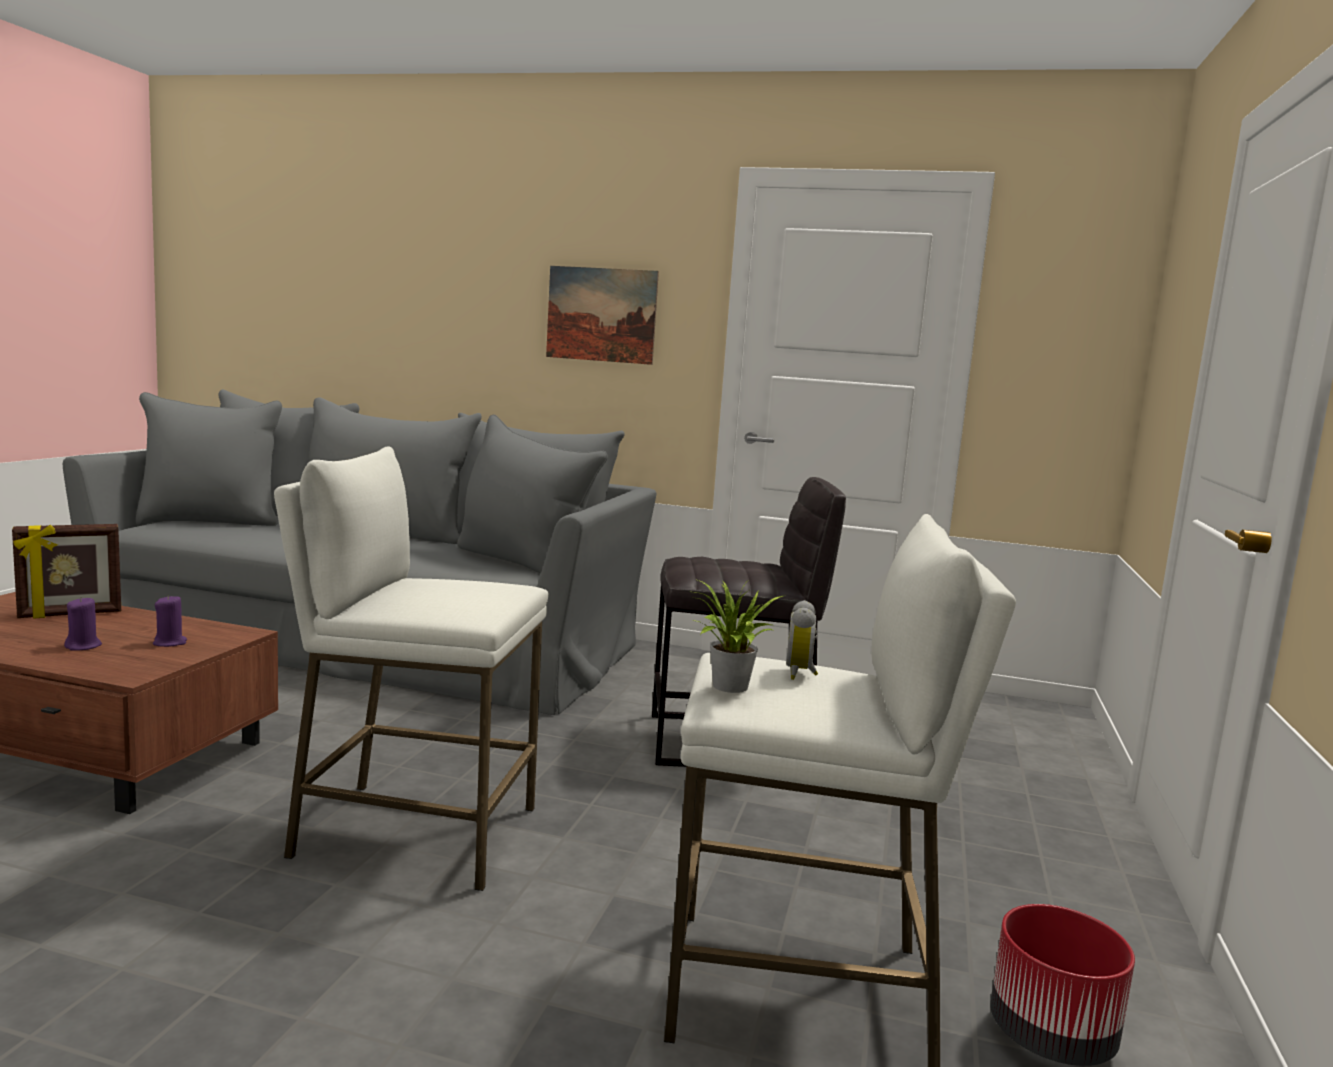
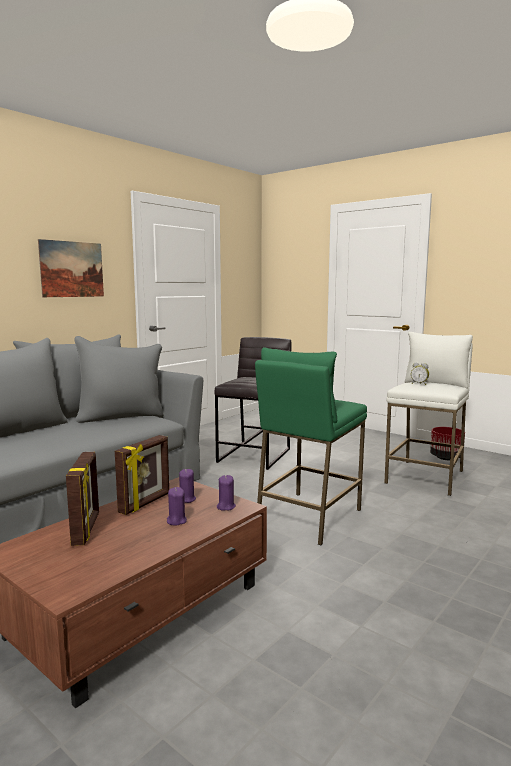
camera: 65 degrees left, 0 degrees up
(134, 665) = (226, 506): none -> purple candle
(156, 626) = (145, 503): none -> picture frame
(415, 833) = (308, 517): white stool -> green stool
(727, 687) = (435, 389): potted plant -> none

